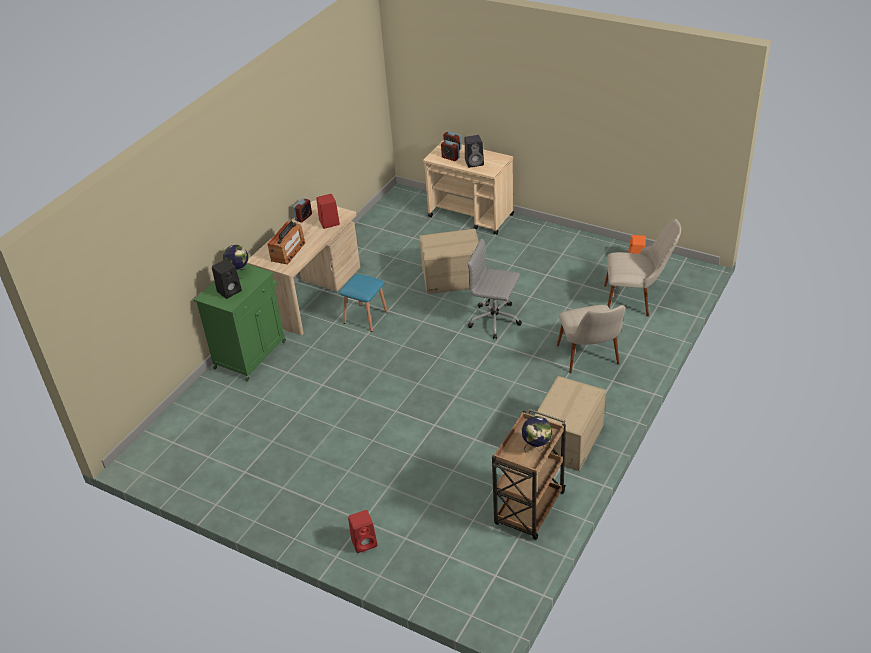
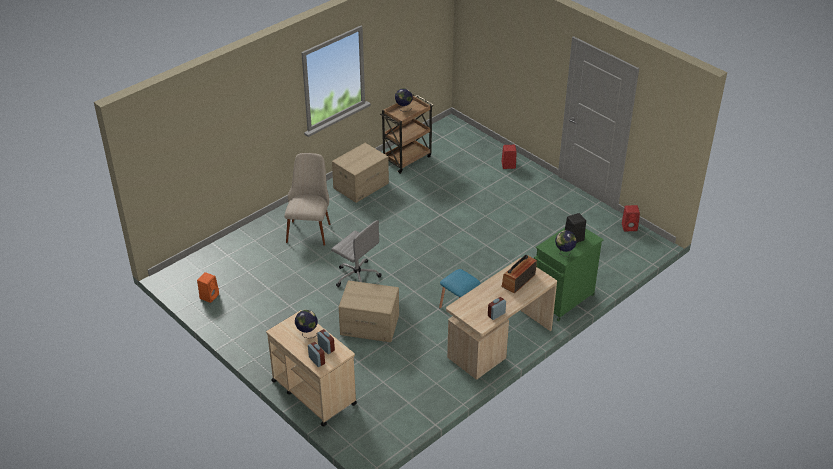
camera: 165 degrees left, 0 degrees up
(328, 223) = (474, 301): red speaker -> red speaker (630, 227)
(475, 162) = (307, 333): black speaker -> globe
(636, 300) = (239, 263): beige chair -> none

